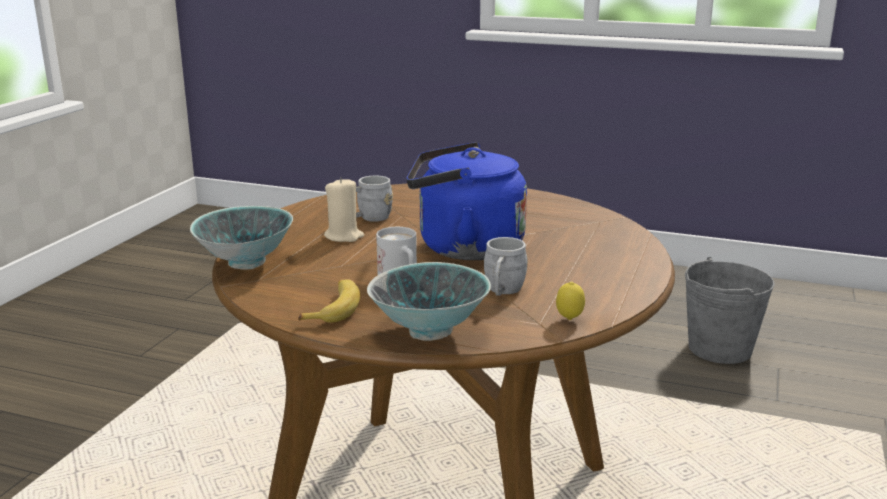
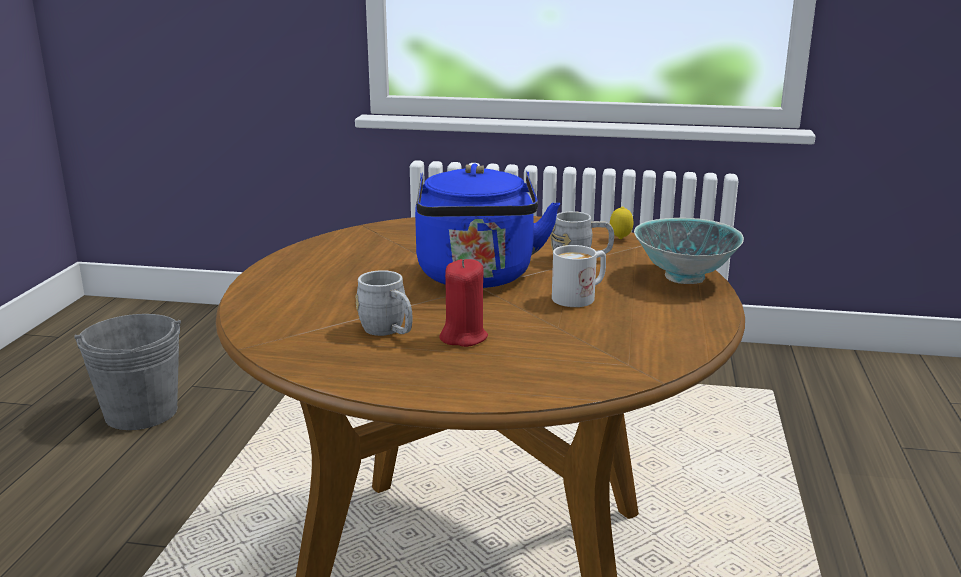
camera: 100 degrees left, 0 degrees up
(246, 263) = (583, 380): bowl -> none
(334, 308) = (672, 317): banana -> none
(344, 236) = (463, 337): beige candle -> red candle

